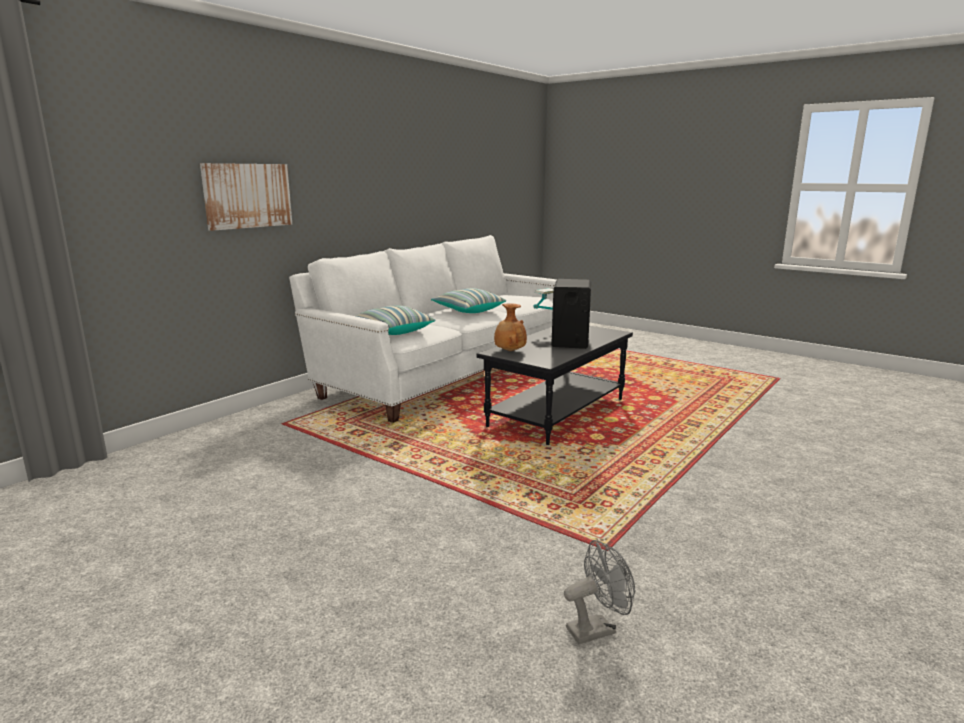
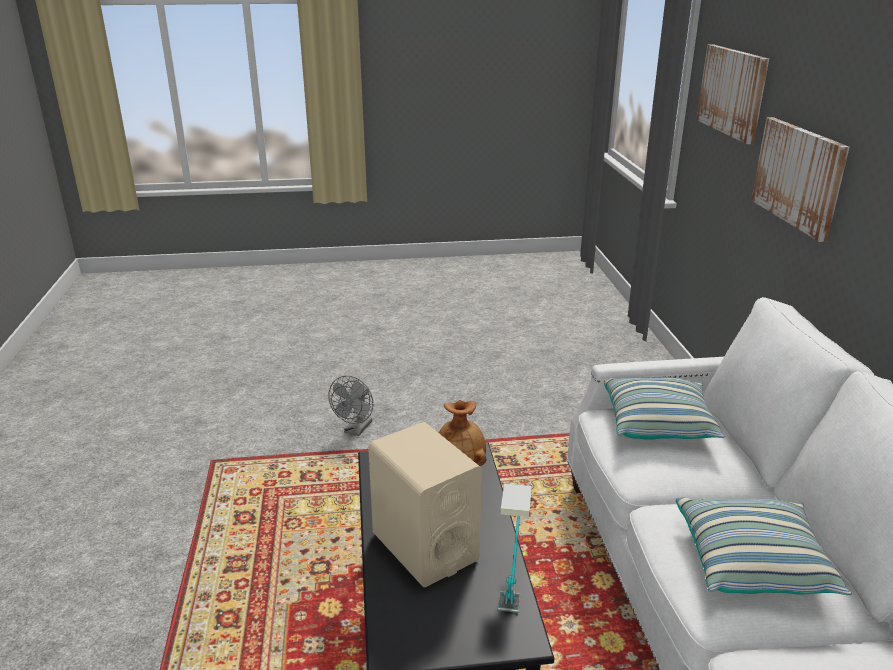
camera: 135 degrees right, 10 degrees up
(124, 154) = (732, 92): none -> picture
(570, 341) = (424, 547): black speaker -> beige speaker
(597, 629) = (188, 414): grey fan -> grey fan (356, 430)

